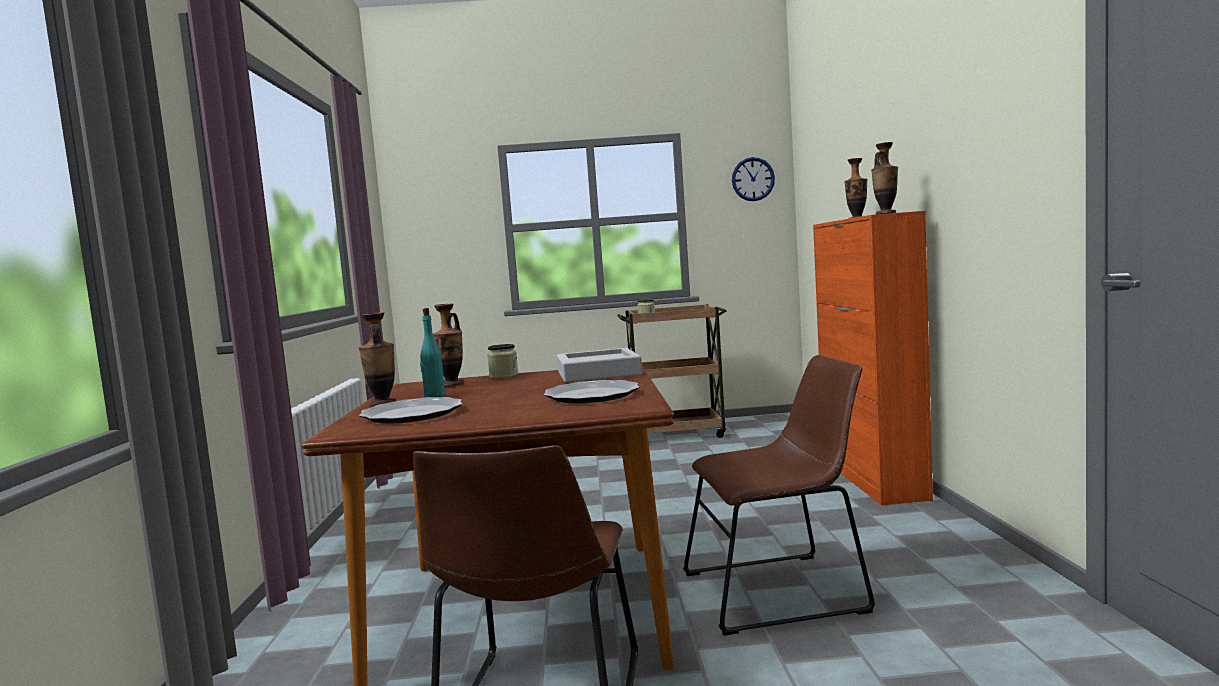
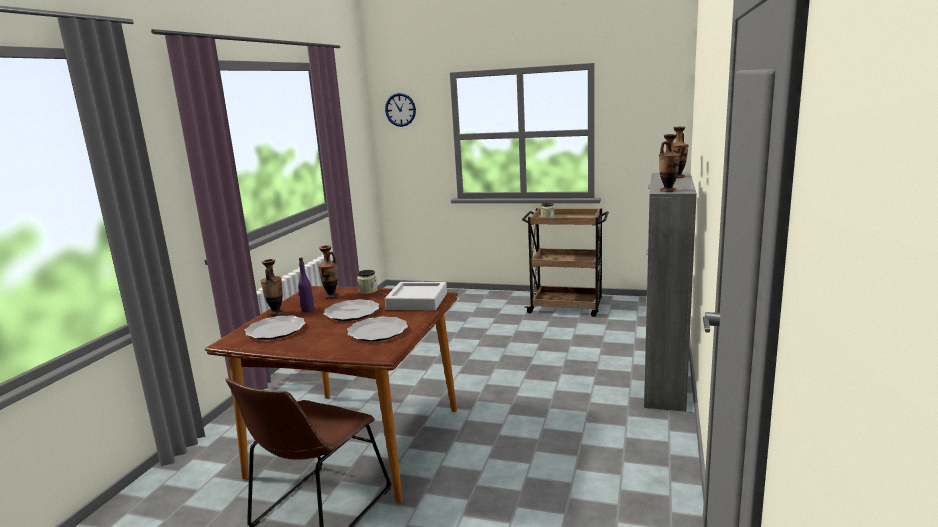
camera: 20 degrees right, 10 degrees up
(434, 396) = (307, 310): turquoise bottle -> purple bottle
(514, 390) = (351, 312): none -> plate
(753, 179) = (655, 103): wall clock -> wall clock (400, 110)
(781, 591) = (508, 464): brown chair -> none
(872, 478) = (664, 380): orange cabinet -> grey cabinet

